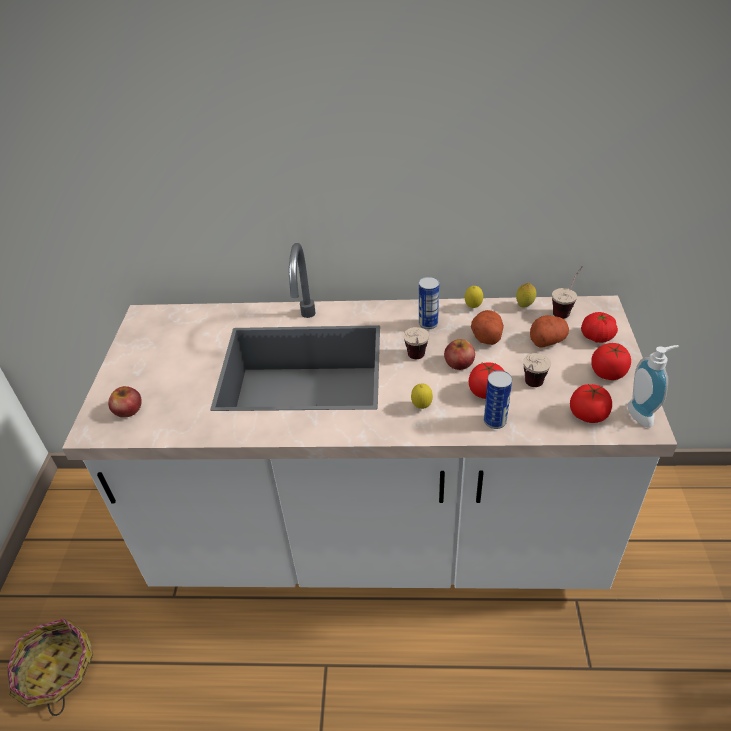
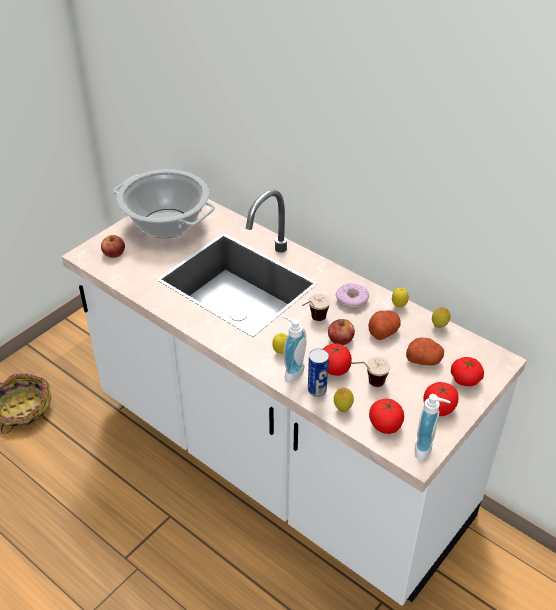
camera: 35 degrees right, 0 degrees up
(159, 349) = (166, 224): none -> cooking pot
(428, 324) = (352, 300): can -> donut
(452, 419) = (291, 371): none -> soap dispenser
(536, 423) = (342, 408): none -> lemon
(565, 309) = (468, 346): cup -> none

